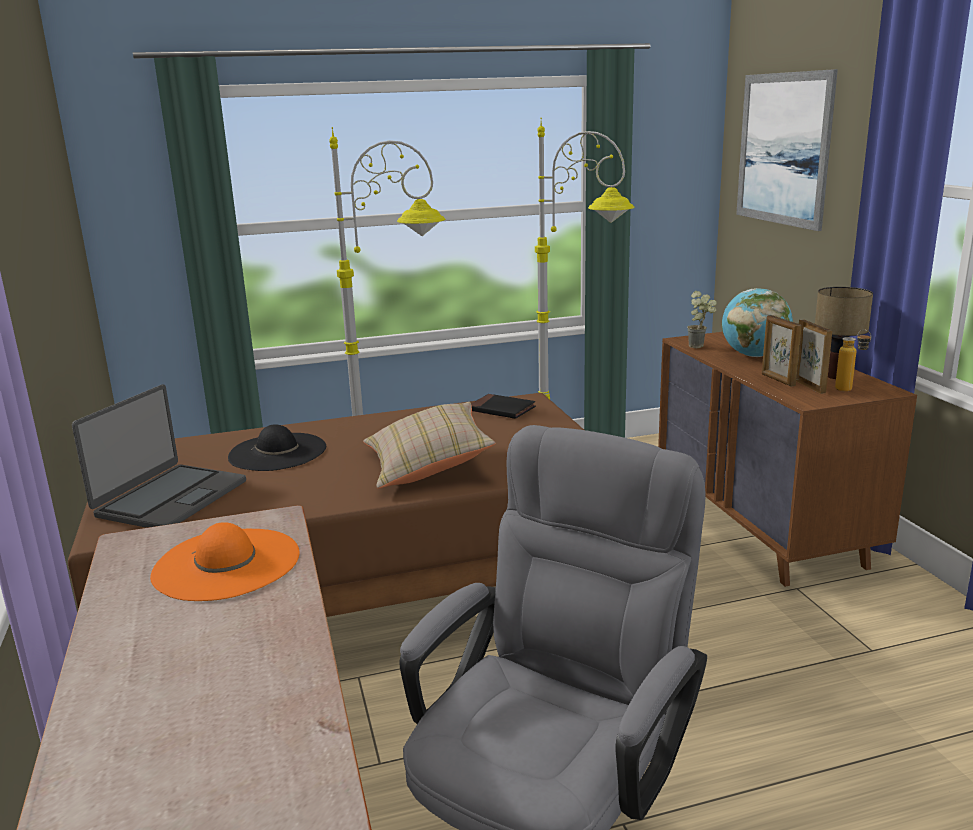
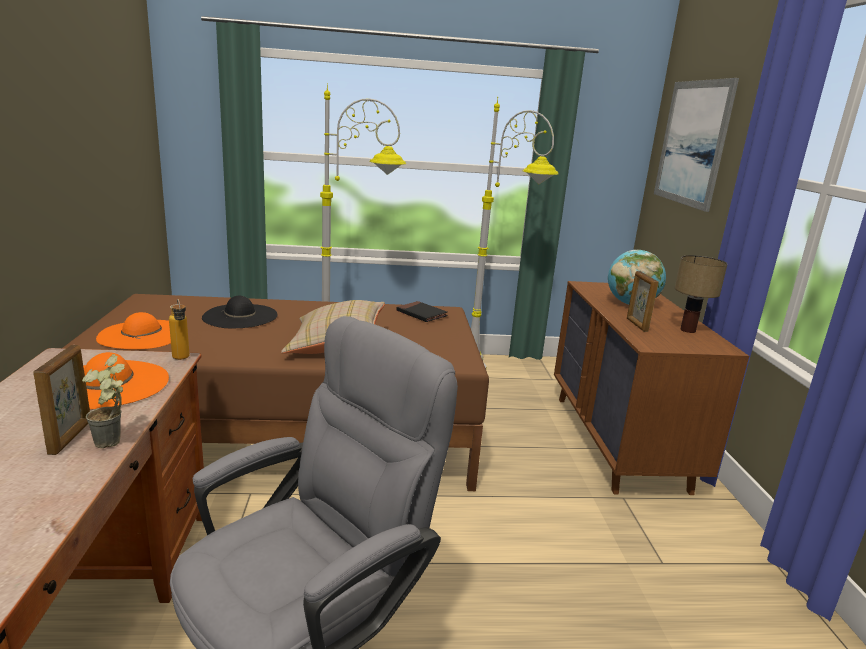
camera: 10 degrees right, 0 degrees up
(170, 498) = (142, 335): laptop -> orange hat
(700, 346) = (593, 291): potted plant -> potted plant (114, 444)
(809, 386) = (660, 334): picture frame -> picture frame (71, 437)
(849, 391) = (691, 343): bottle -> bottle (182, 359)

